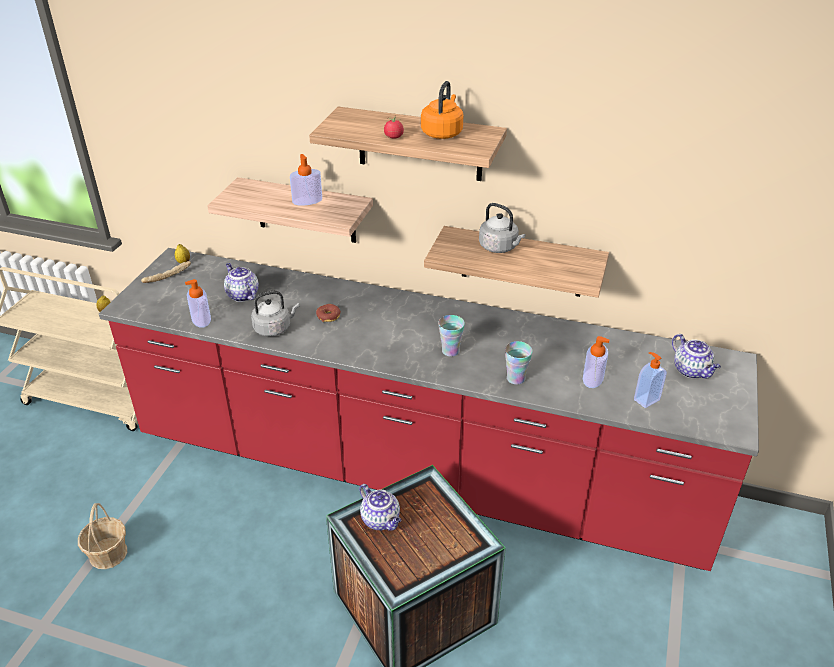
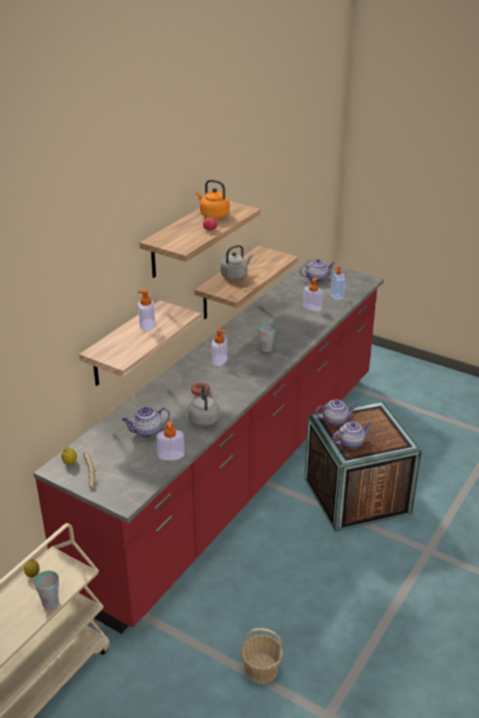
camera: 75 degrees left, 5 degrees down
(405, 318) = (219, 360): none -> soap dispenser
(429, 496) = (335, 420): none -> teapot
(515, 378) = (303, 331): cup -> cup (50, 603)

